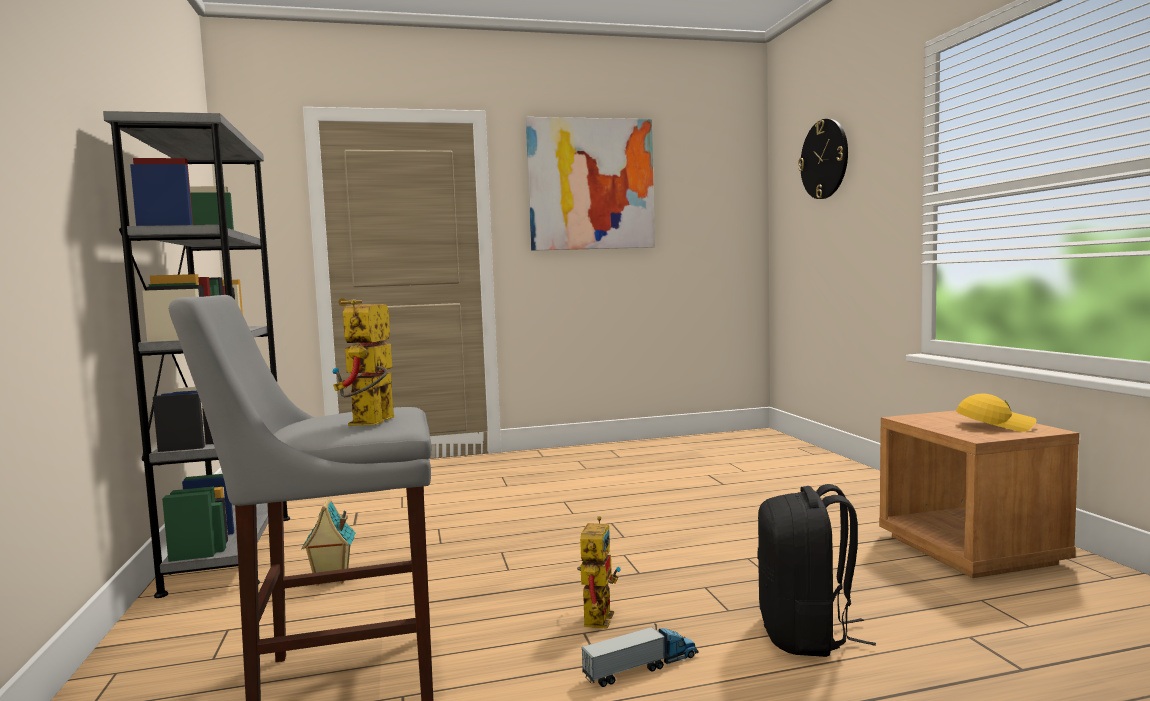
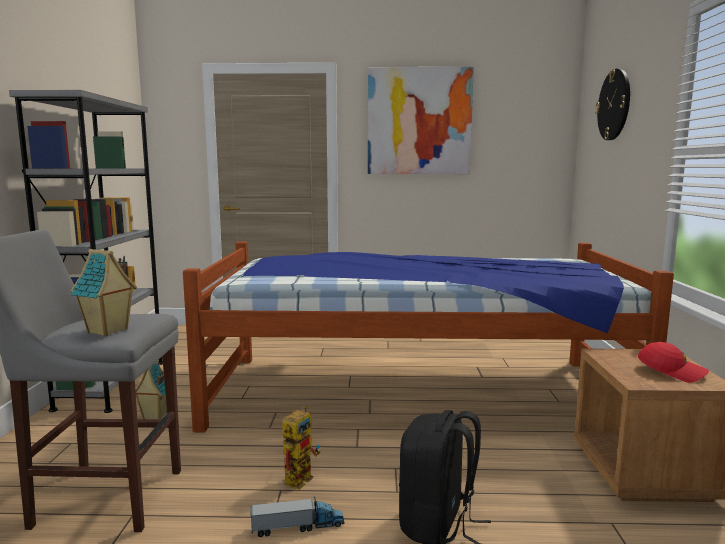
camera: 15 degrees right, 5 degrees up
(371, 423) = (108, 331): toy robot -> toy house
(657, 508) = (414, 391): none -> bed
(995, 425) = (671, 371): yellow cap -> red cap

